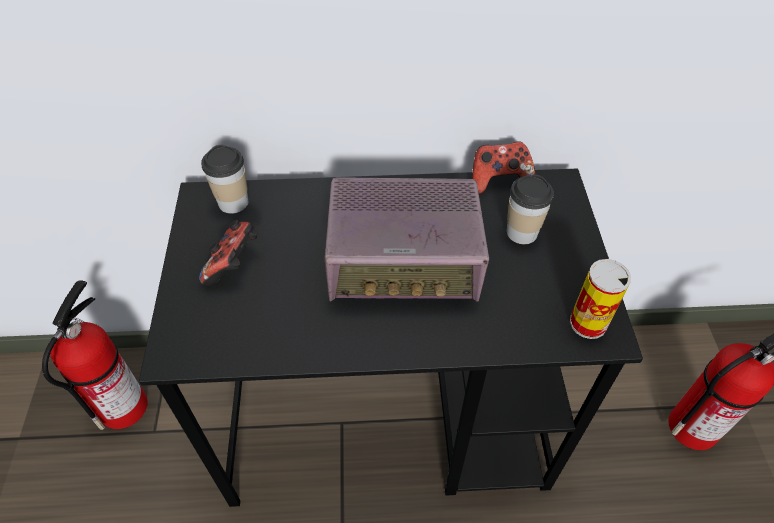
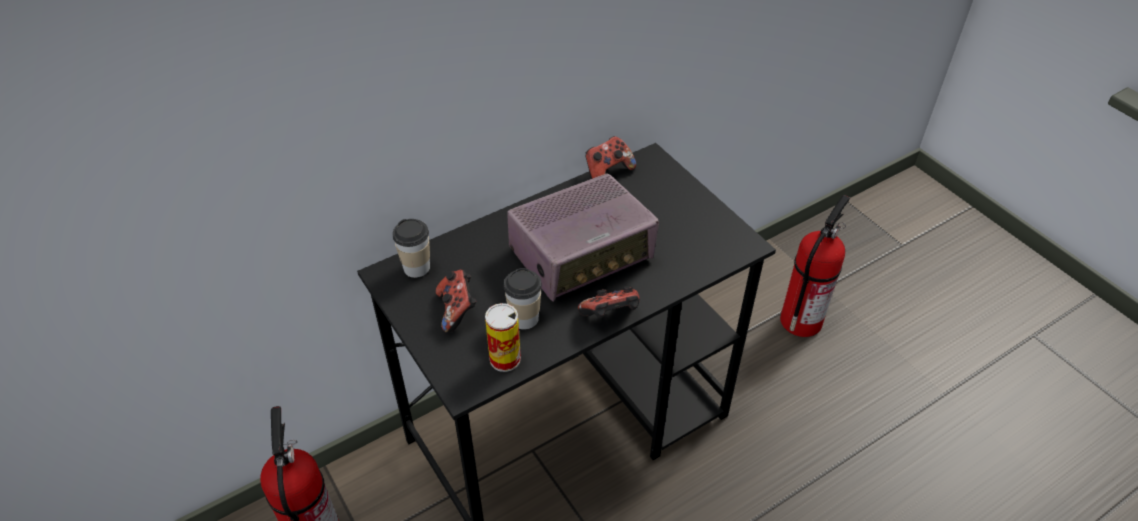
camera: 30 degrees left, 5 degrees down
(383, 348) = (611, 316): none -> game controller
(521, 232) = (648, 202): cup -> cup (524, 318)
(588, 323) = (730, 242): can -> can (505, 359)

